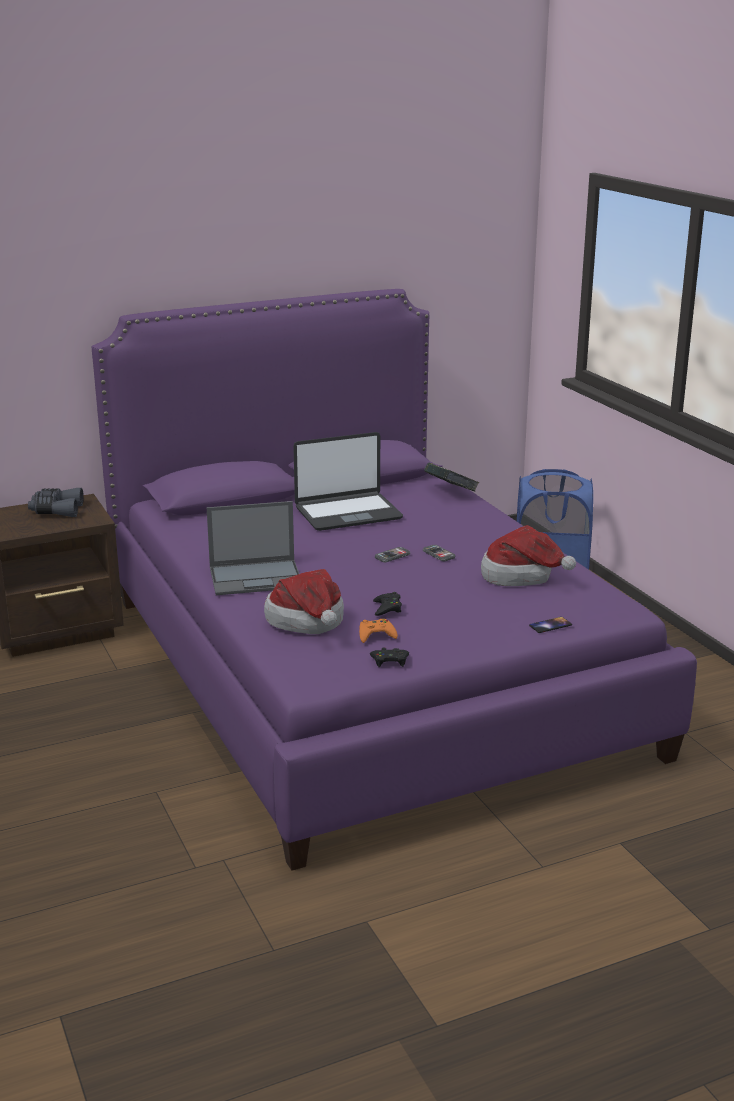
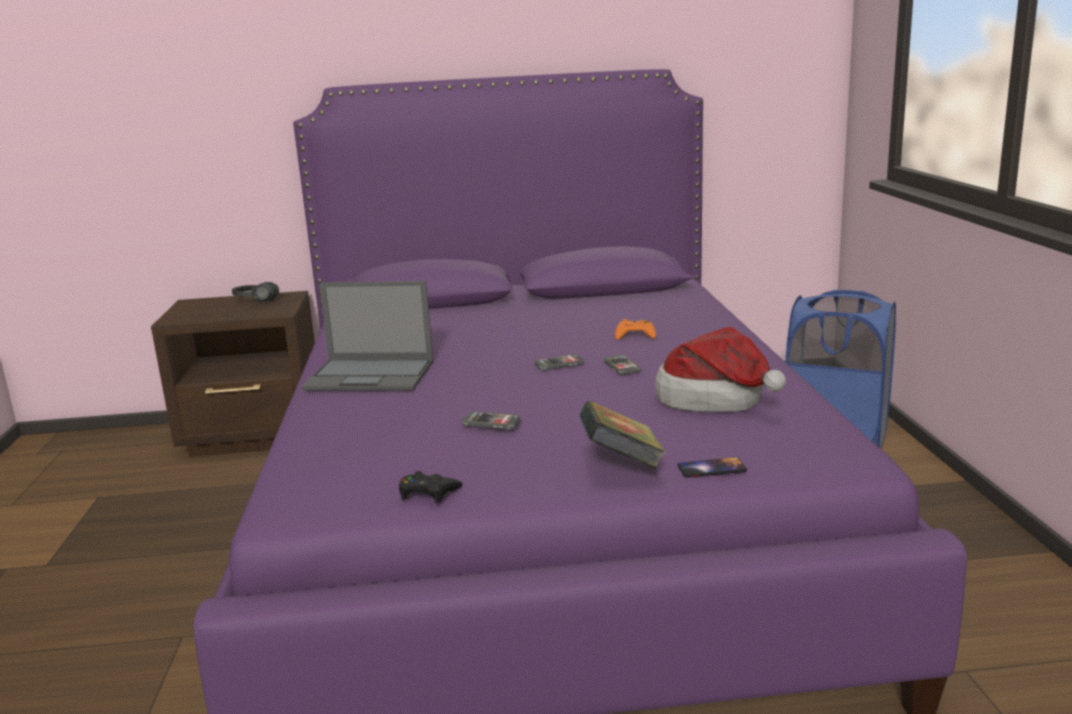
camera: 20 degrees right, 5 degrees down
(56, 510) = (253, 302): grey binoculars -> black headphones
(308, 623) = (369, 430): hat -> none
(347, 513) = (549, 318): laptop -> none
(376, 635) = (441, 455): orange game controller -> orange game controller (635, 335)
(387, 608) = (491, 422): black game controller -> phone
(451, 493) = (693, 305): book -> book (621, 465)

